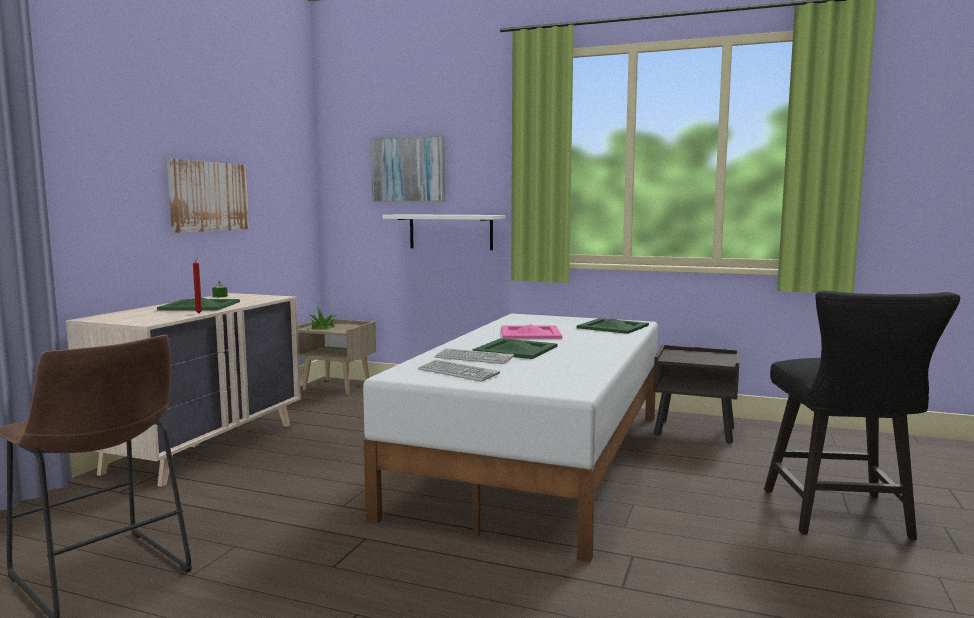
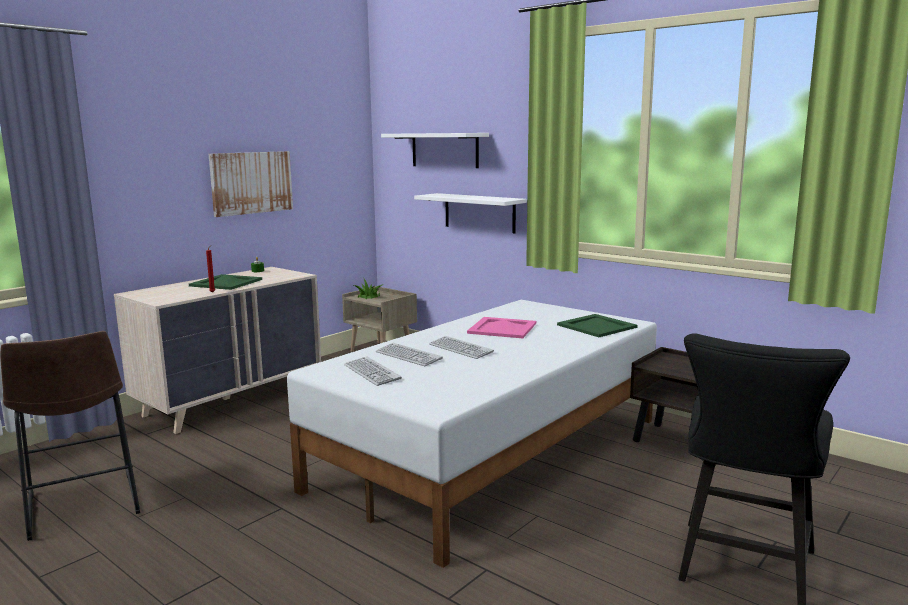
camera: 20 degrees right, 5 degrees up
(408, 169) = (444, 150): picture -> white shelf
(516, 349) = (460, 349): green tray -> keyboard

